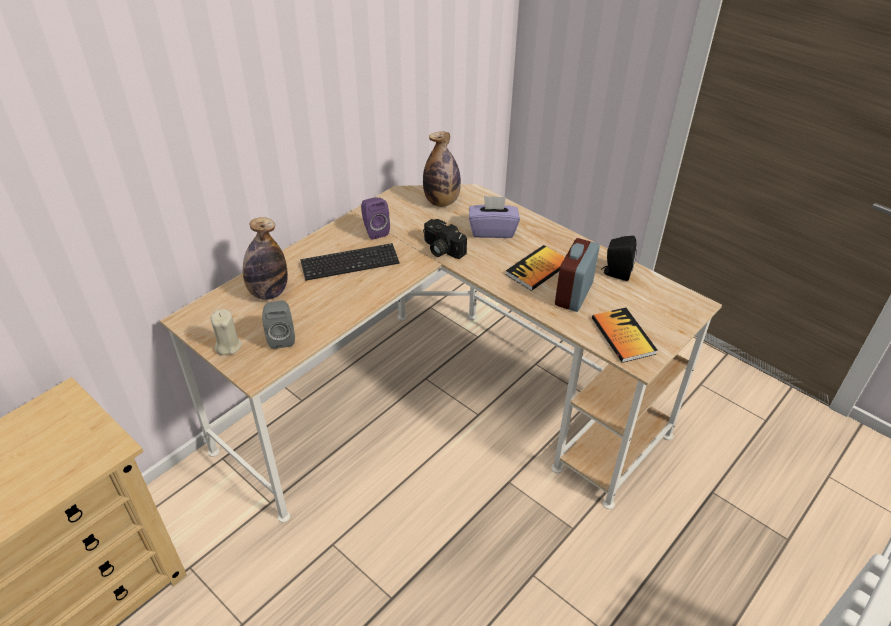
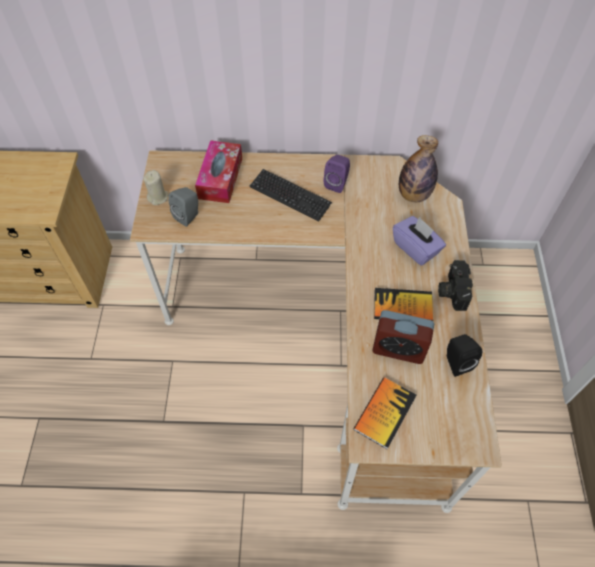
camera: 50 degrees right, 15 degrees up
(268, 292) = (220, 178): bottle -> tissue box
(441, 249) = (360, 233): camera -> camera (452, 290)
(573, 294) = (398, 349): alarm clock -> alarm clock turned 150 degrees counterclockwise

